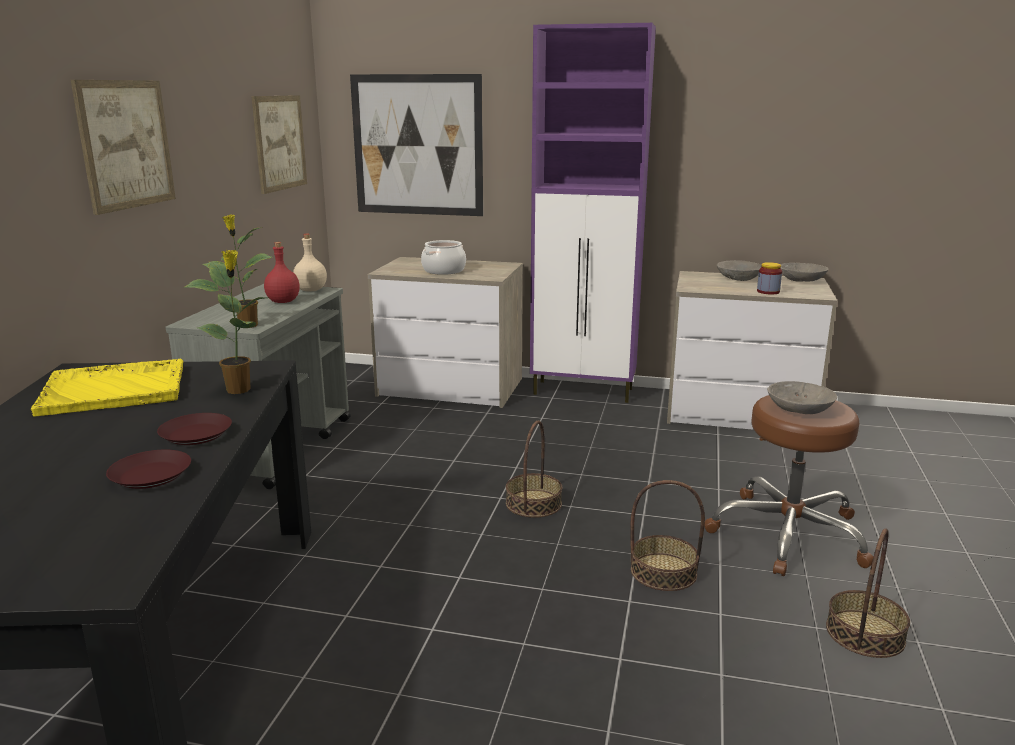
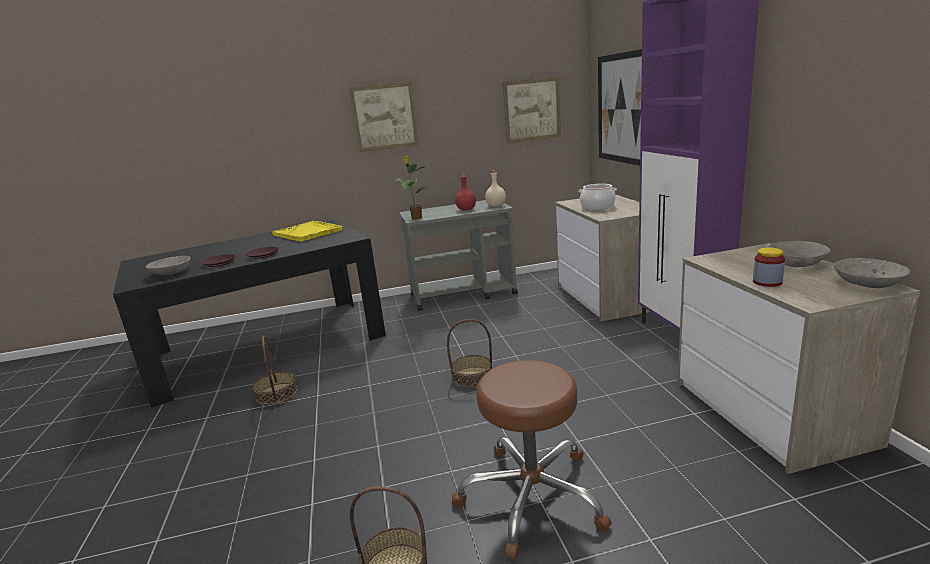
camera: 65 degrees right, 0 degrees up
(240, 390) = (320, 244): potted plant -> none
(663, 572) = (422, 449): basket -> basket (277, 394)
(800, 410) = (515, 380): grey bowl -> grey bowl (171, 273)

